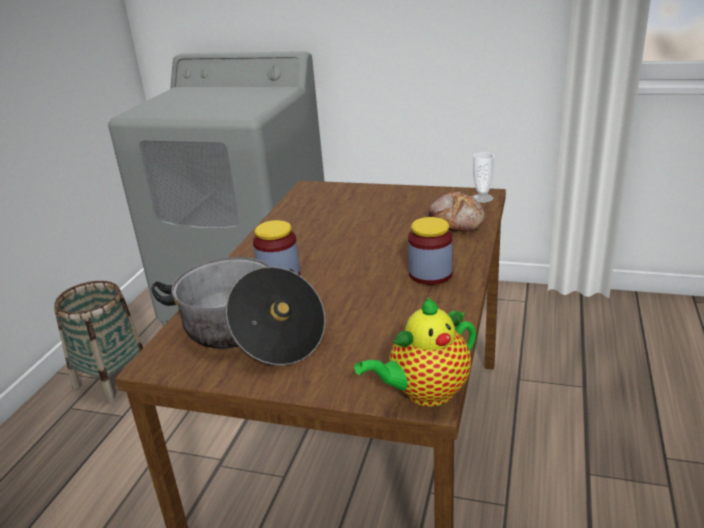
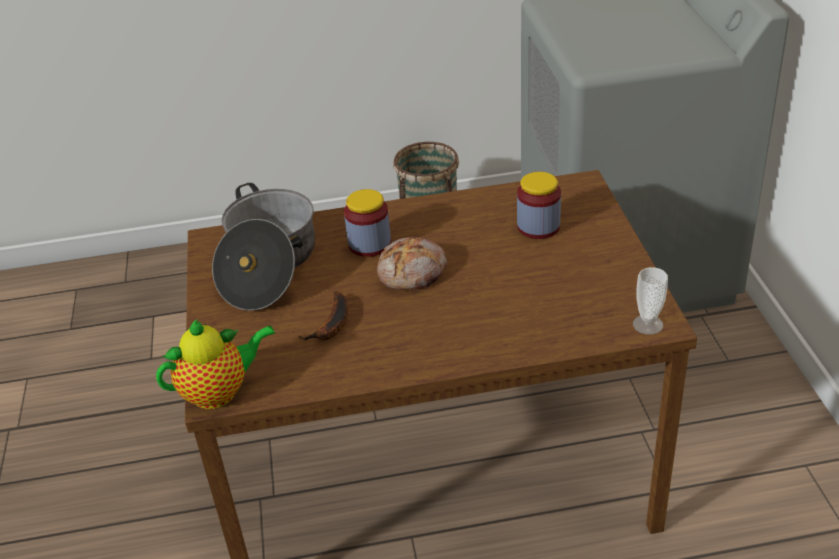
camera: 65 degrees right, 10 degrees up
(376, 312) = (332, 325): none -> banana
(425, 393) = (220, 392): teapot -> teapot turned 120 degrees clockwise
(430, 274) = (422, 338): jar -> jar (538, 227)
(457, 221) = (562, 322): bread -> bread (413, 272)

